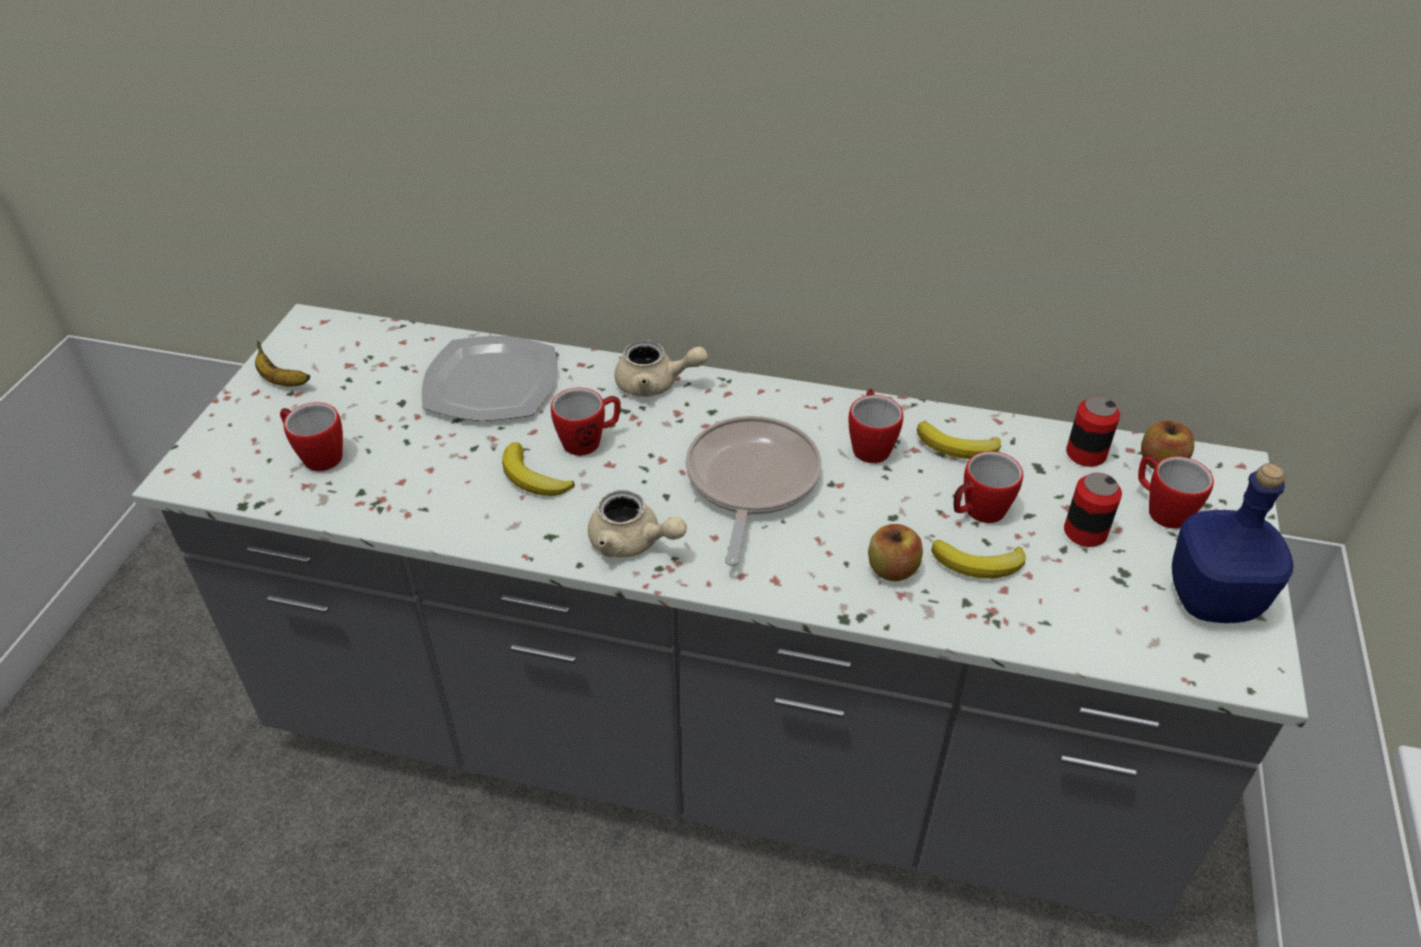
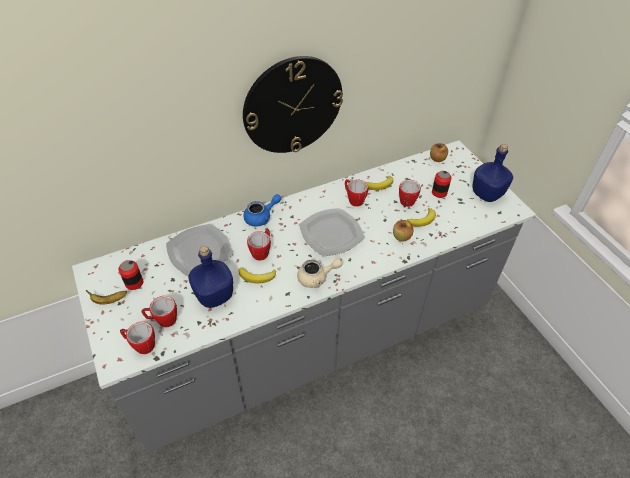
camera: 40 degrees left, 5 degrees up
(433, 466) = (215, 295): none -> blue bottle
(655, 384) = (261, 217): beige teapot -> blue teapot
(750, 482) = (331, 234): frying pan -> plate
(785, 154) = (292, 106): none -> wall clock
(1085, 454) = (415, 167): can -> can (134, 283)
(1161, 509) = (450, 174): mug -> mug (141, 345)

